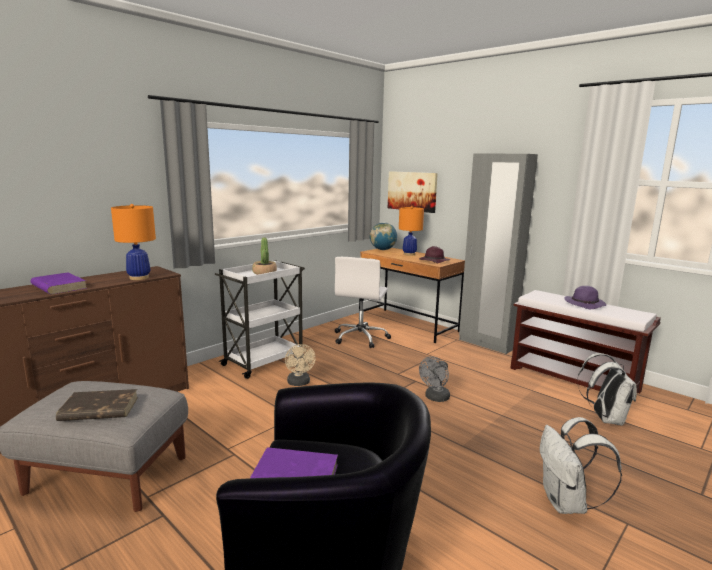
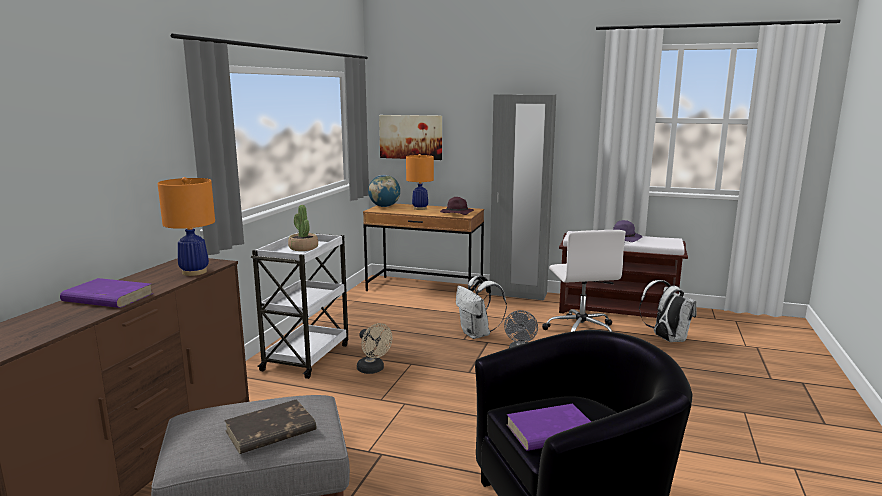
camera: 25 degrees left, 0 degrees up
(361, 338) = (389, 310): white office chair -> white office chair (580, 330)
(567, 504) = (696, 410): white backpack -> white backpack (477, 334)

